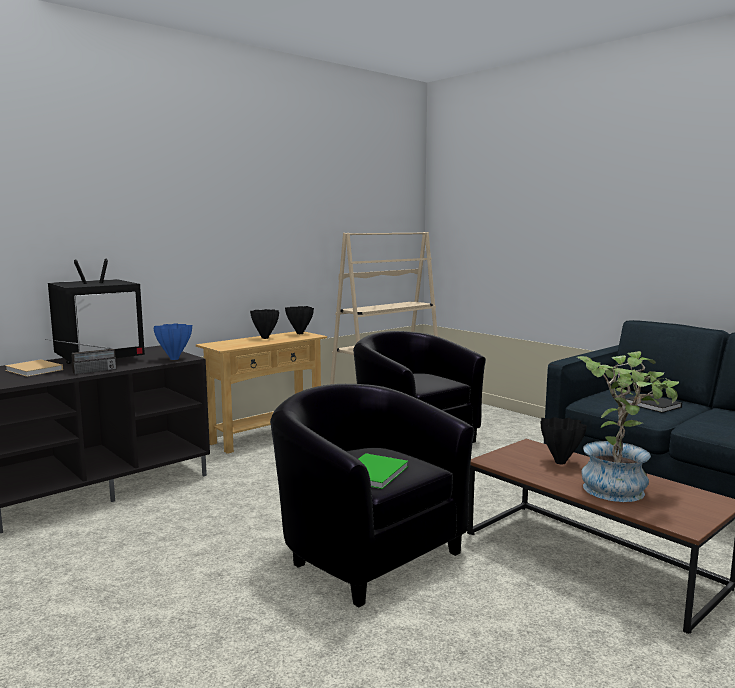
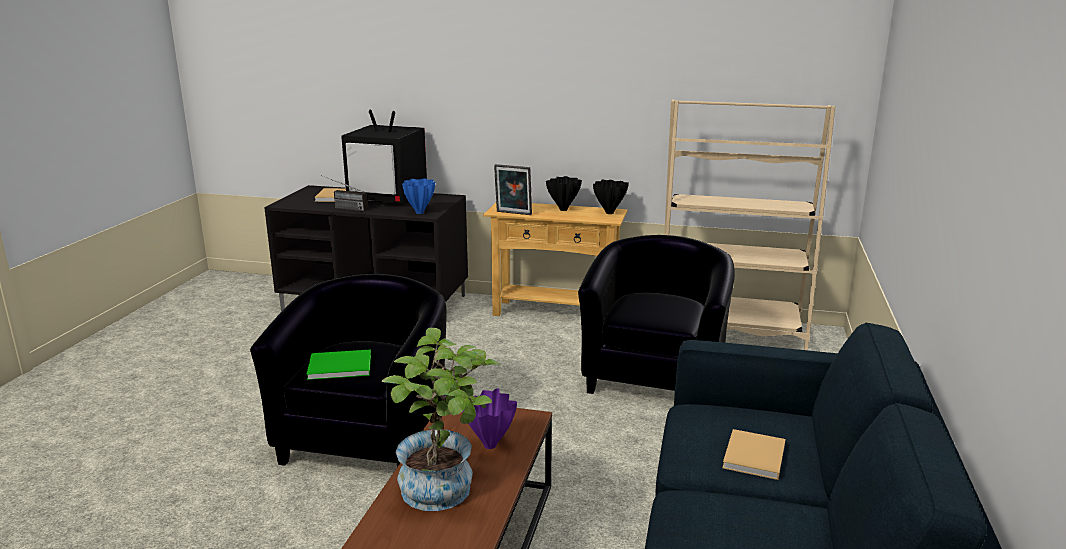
camera: 55 degrees right, 10 degrees up
(241, 346) = (513, 213): none -> picture frame
(561, 462) = (489, 446): black vase -> purple vase
(654, 405) = (753, 458): black book -> beige book

